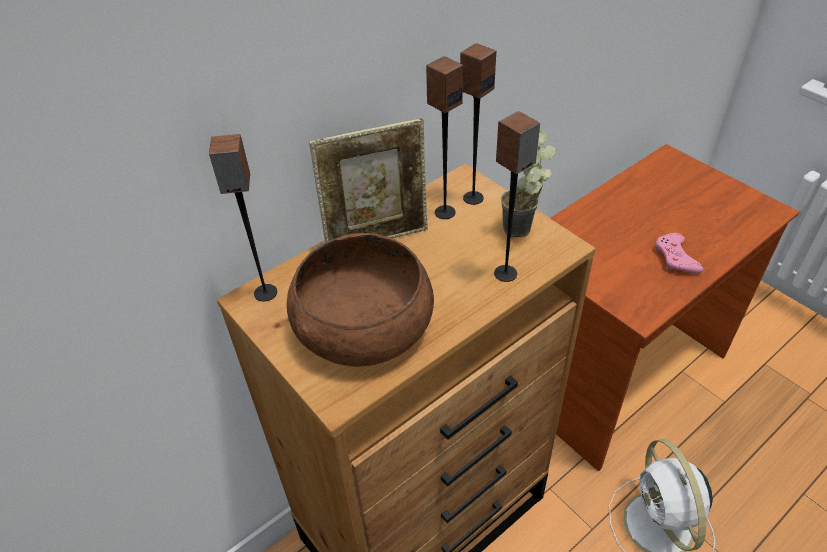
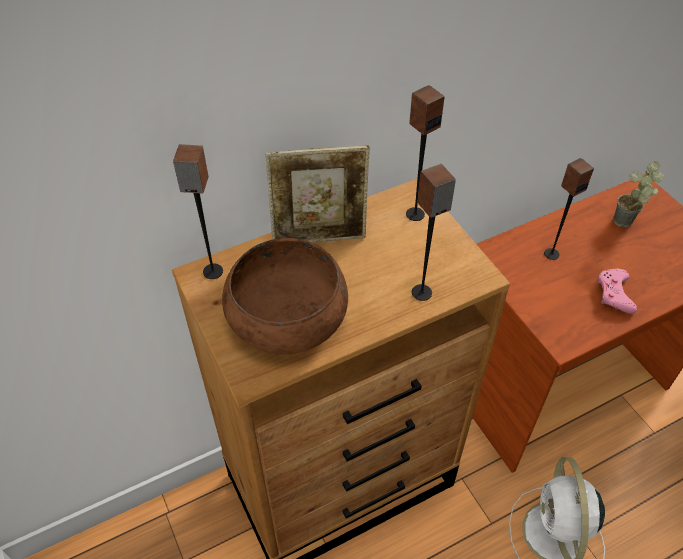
camera: 10 degrees right, 5 degrees up
(444, 212) = (385, 223): speaker -> speaker (551, 253)
(523, 233) = (449, 257): potted plant -> potted plant (626, 225)

